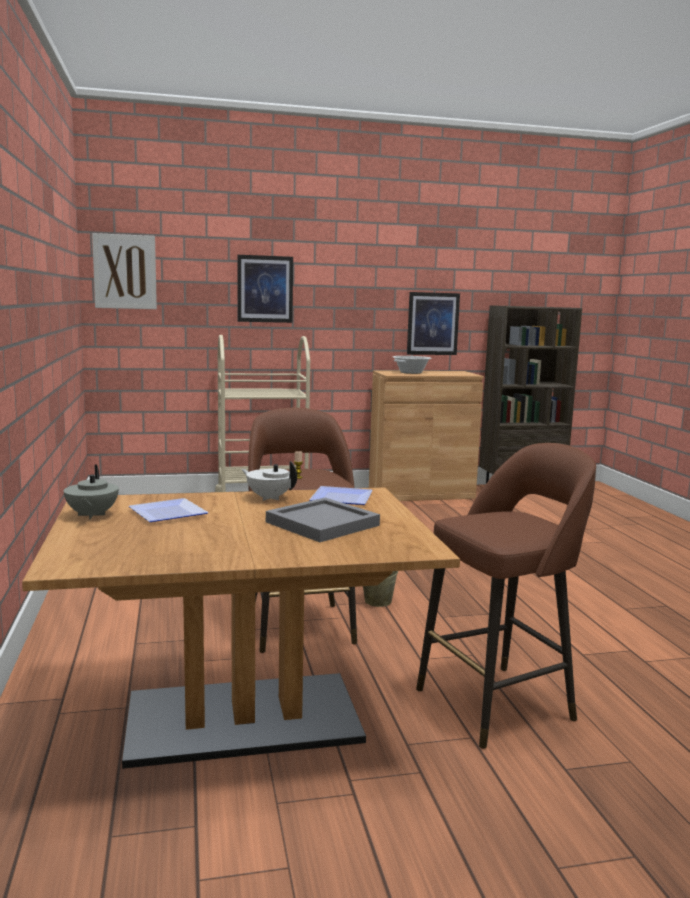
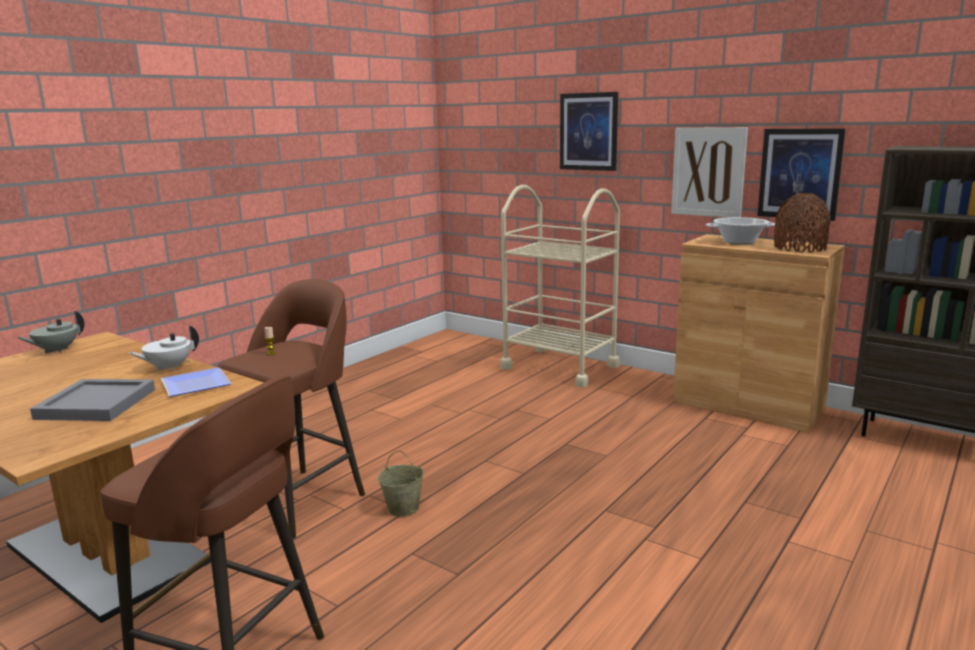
camera: 50 degrees right, 5 degrees up
(125, 272) = (468, 119): picture -> picture (708, 172)
(171, 514) = (81, 363): plate -> none
(269, 498) = (168, 367): white teapot -> white teapot turned 120 degrees counterclockwise
(453, 373) = (799, 248): none -> brown vase

